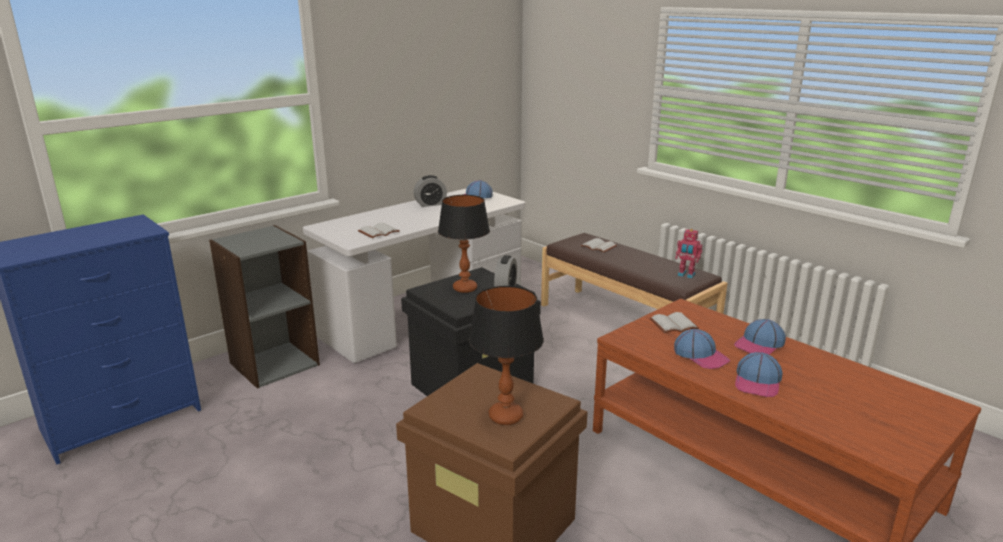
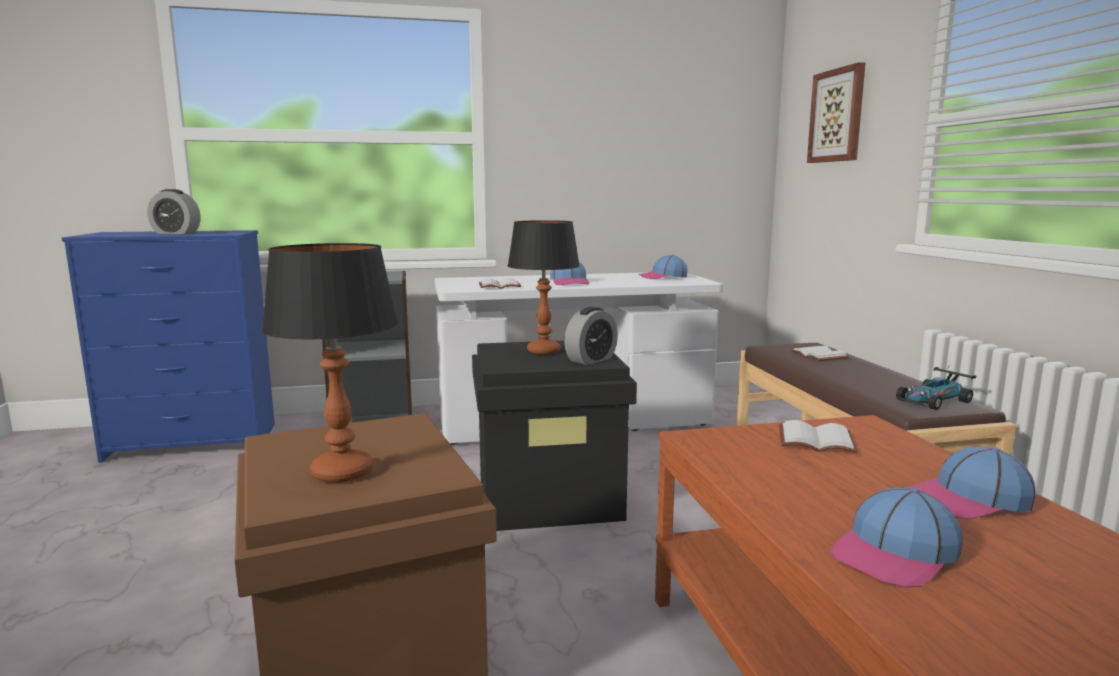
camera: 30 degrees right, 10 degrees down
(430, 204) = (600, 276): alarm clock -> alarm clock (176, 233)
(579, 68) = (837, 116): none -> picture
(686, 275) = (933, 400): toy robot -> toy car
(701, 356) = (815, 488): cap -> cap (570, 282)

